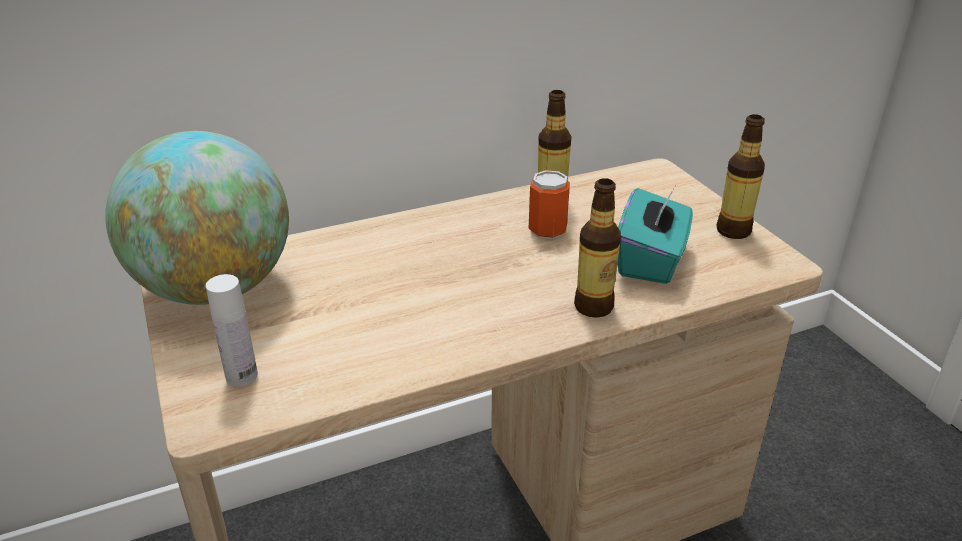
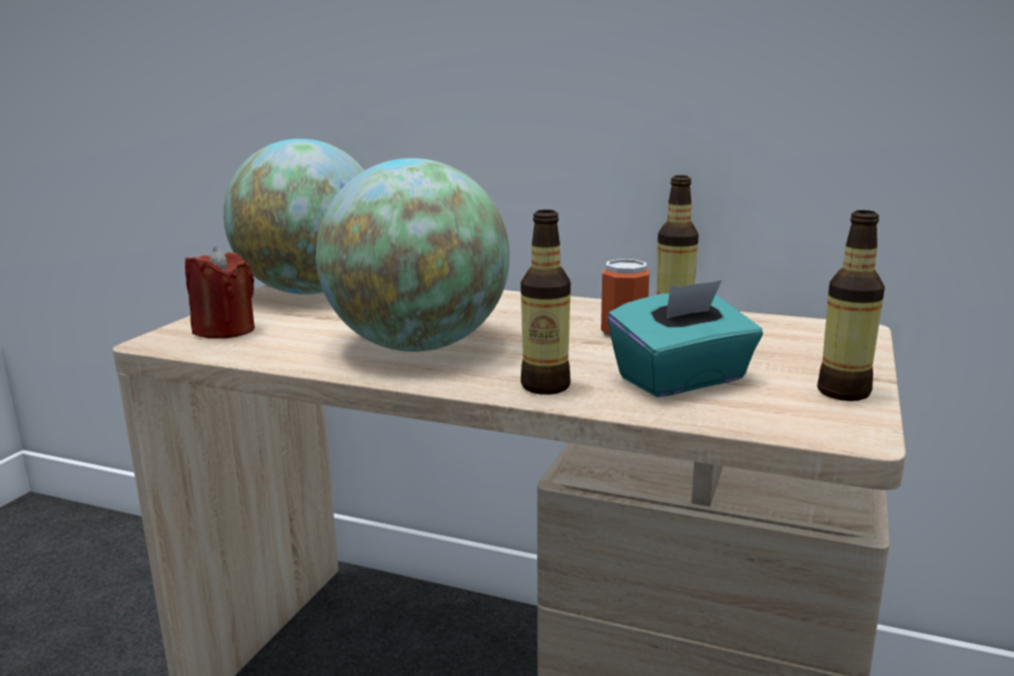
camera: 45 degrees right, 15 degrees down
(241, 376) = (225, 330): white bottle -> red candle
(442, 311) = (418, 346): none -> globe

